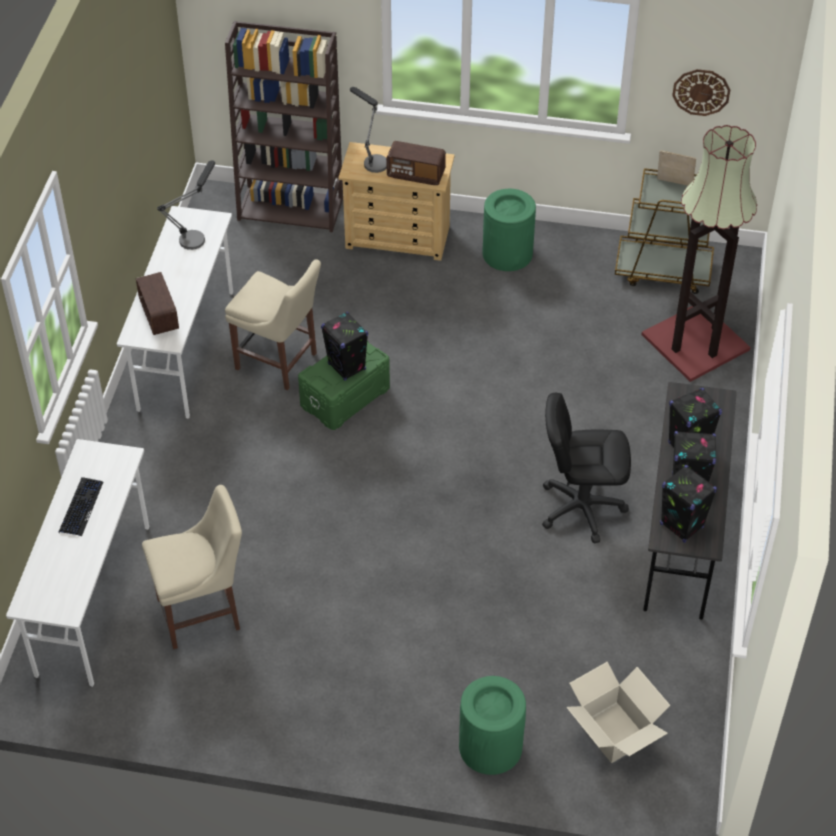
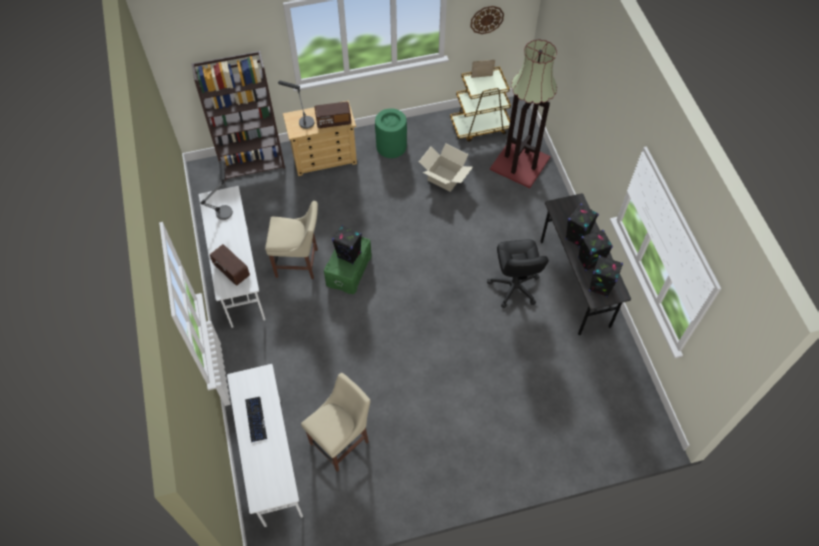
camera: 25 degrees left, 10 degrees up
(490, 747) = (543, 452): green trash can -> none
(581, 508) = (514, 287): black office chair -> black office chair turned 75 degrees counterclockwise
(614, 731) = (602, 413): cardboard box -> cardboard box (445, 178)

